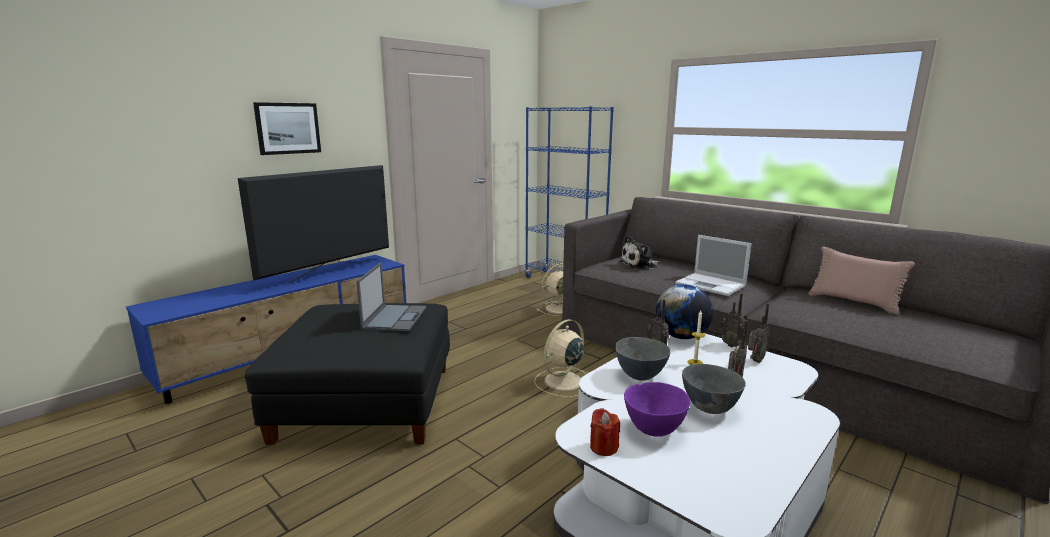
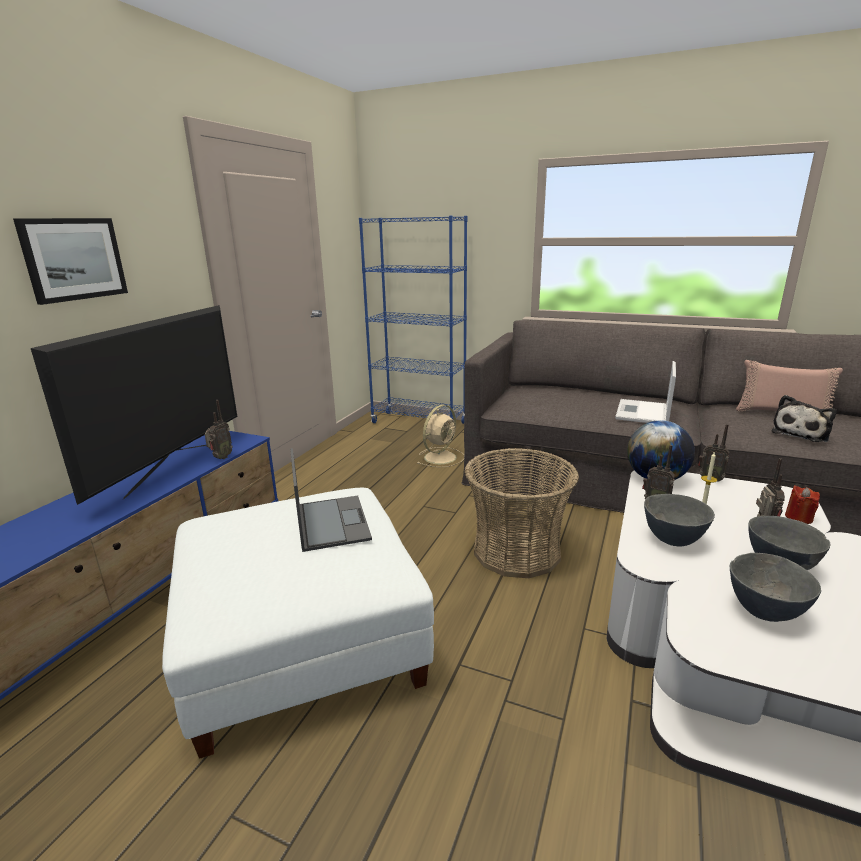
camera: 20 degrees left, 5 degrees up
(366, 401) = (301, 641): black ottoman -> white ottoman
(562, 382) = (517, 551): beige fan -> basket
(603, 447) = (744, 653): red candle -> red candle (798, 518)
(640, 265) = (547, 398): plush toy -> plush toy (801, 433)
(653, 430) = (763, 612): purple bowl -> grey bowl
(711, 285) = (643, 413): laptop -> laptop turned 90 degrees clockwise
(754, 361) = (750, 494): radio -> radio (220, 458)

